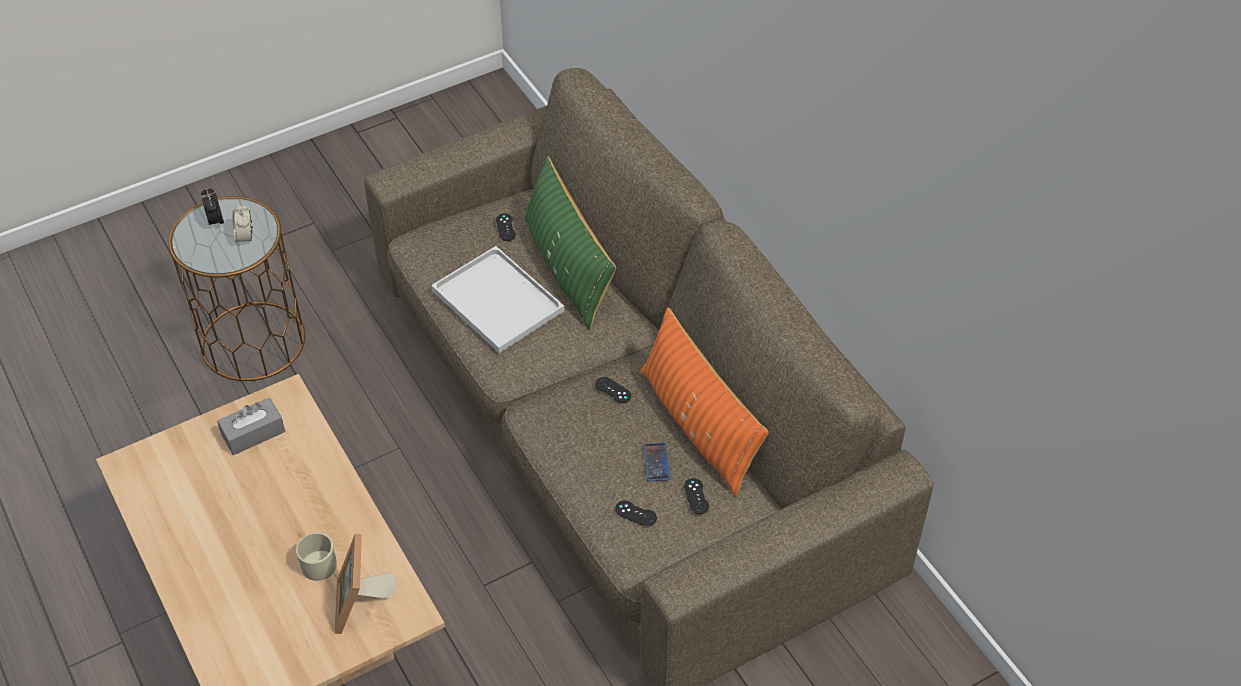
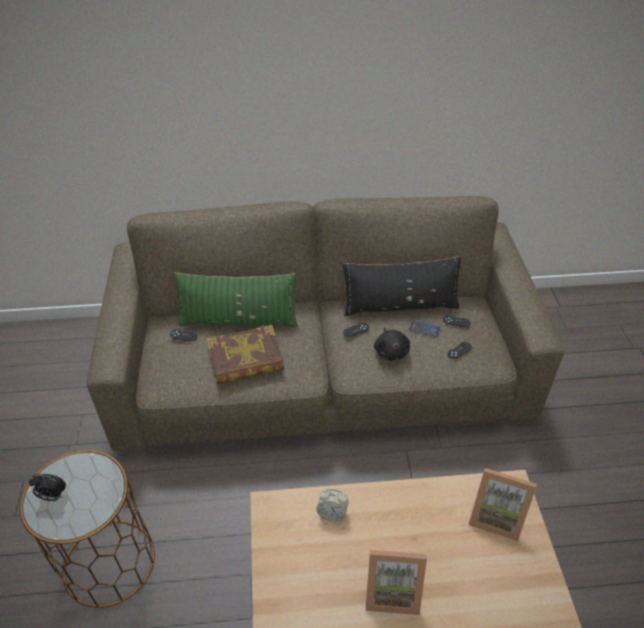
camera: 65 degrees left, 5 degrees down
(230, 533) = (392, 590): none -> picture frame
(245, 237) = (90, 479): alarm clock -> alarm clock (332, 513)
(253, 433) = (295, 542): grey tissue box -> none
(318, 561) = (444, 533): beige mug -> none
(495, 300) = (246, 360): white tray -> book
(593, 439) = (391, 351): none -> black plush toy
(698, 426) = (400, 306): orange pillow -> black pillow

